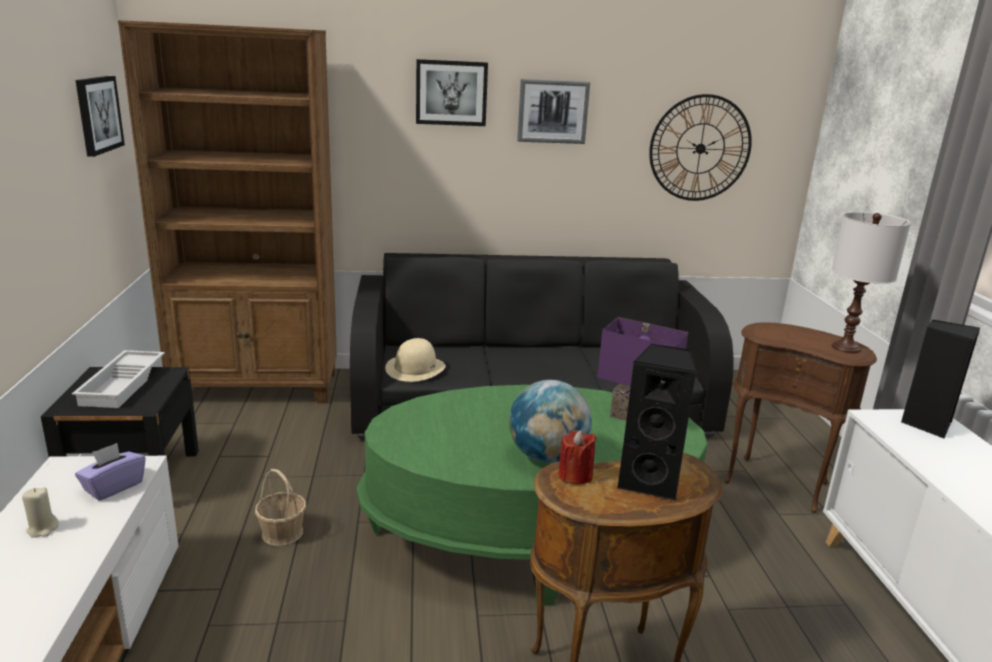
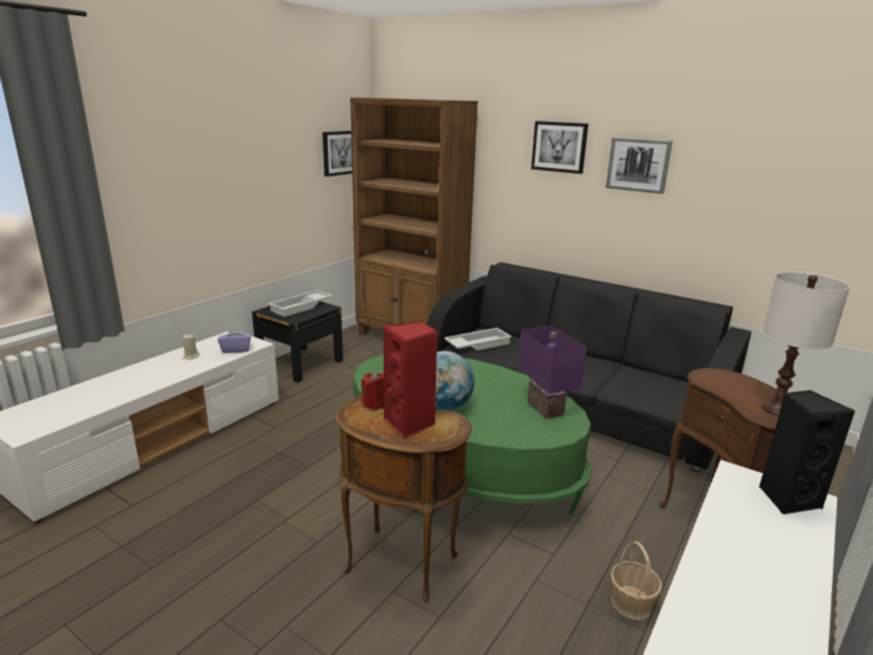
camera: 40 degrees right, 0 degrees up
(282, 533) = (332, 414): basket -> basket (631, 603)
(415, 368) = (477, 344): beige hat -> white tray
(650, 482) = (410, 423): black speaker -> red speaker
(700, 148) = (781, 207): wall clock -> none

